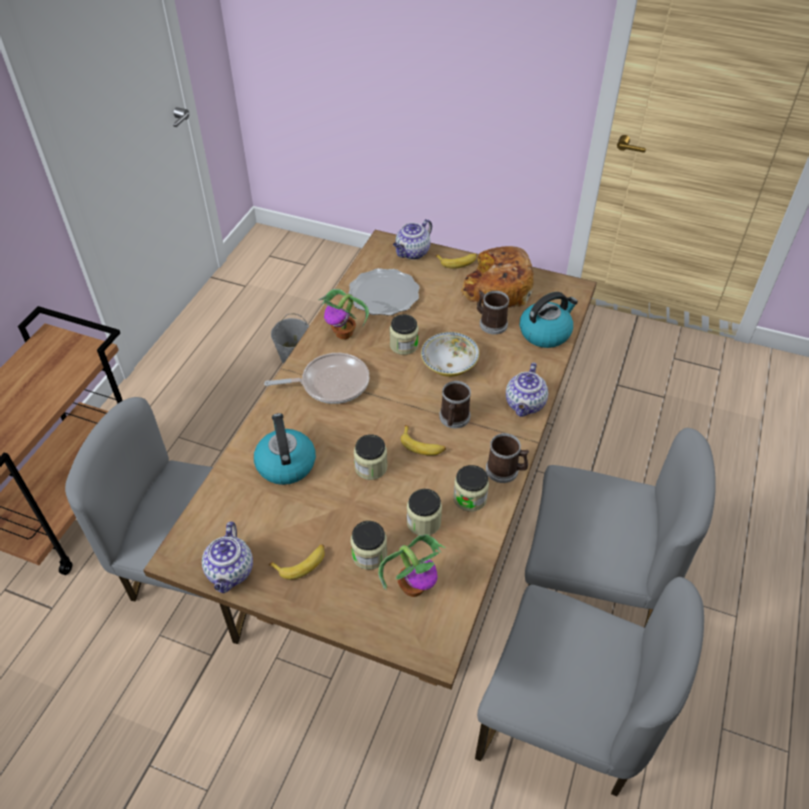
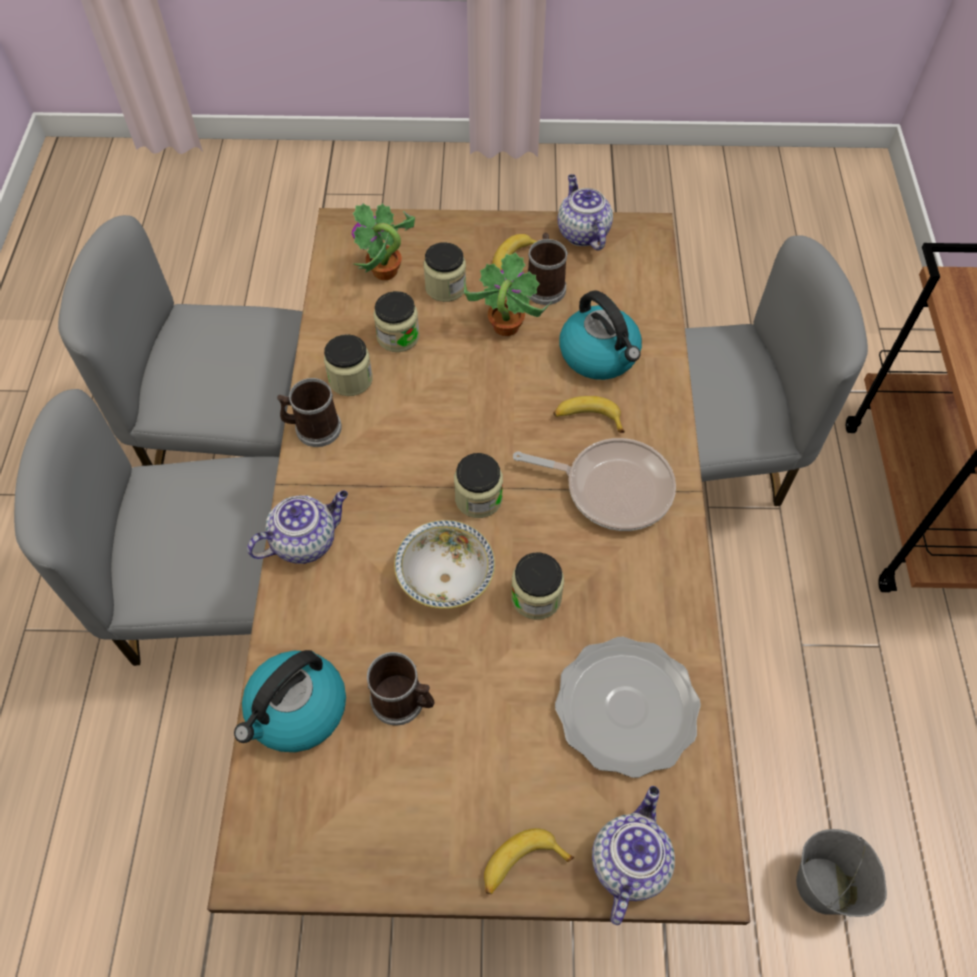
camera: 160 degrees right, 10 degrees up
(331, 383) = (612, 488): frying pan -> frying pan turned 135 degrees counterclockwise
(344, 333) = (645, 590): potted plant -> potted plant (504, 326)
(371, 467) = (491, 382): jar -> jar (478, 498)
(422, 445) = (436, 431): banana -> banana (587, 418)
(453, 419) = (407, 483): mug -> mug (545, 285)
(497, 288) = (416, 807): bread -> none
(525, 405) = (305, 541): teapot -> teapot turned 60 degrees clockwise

